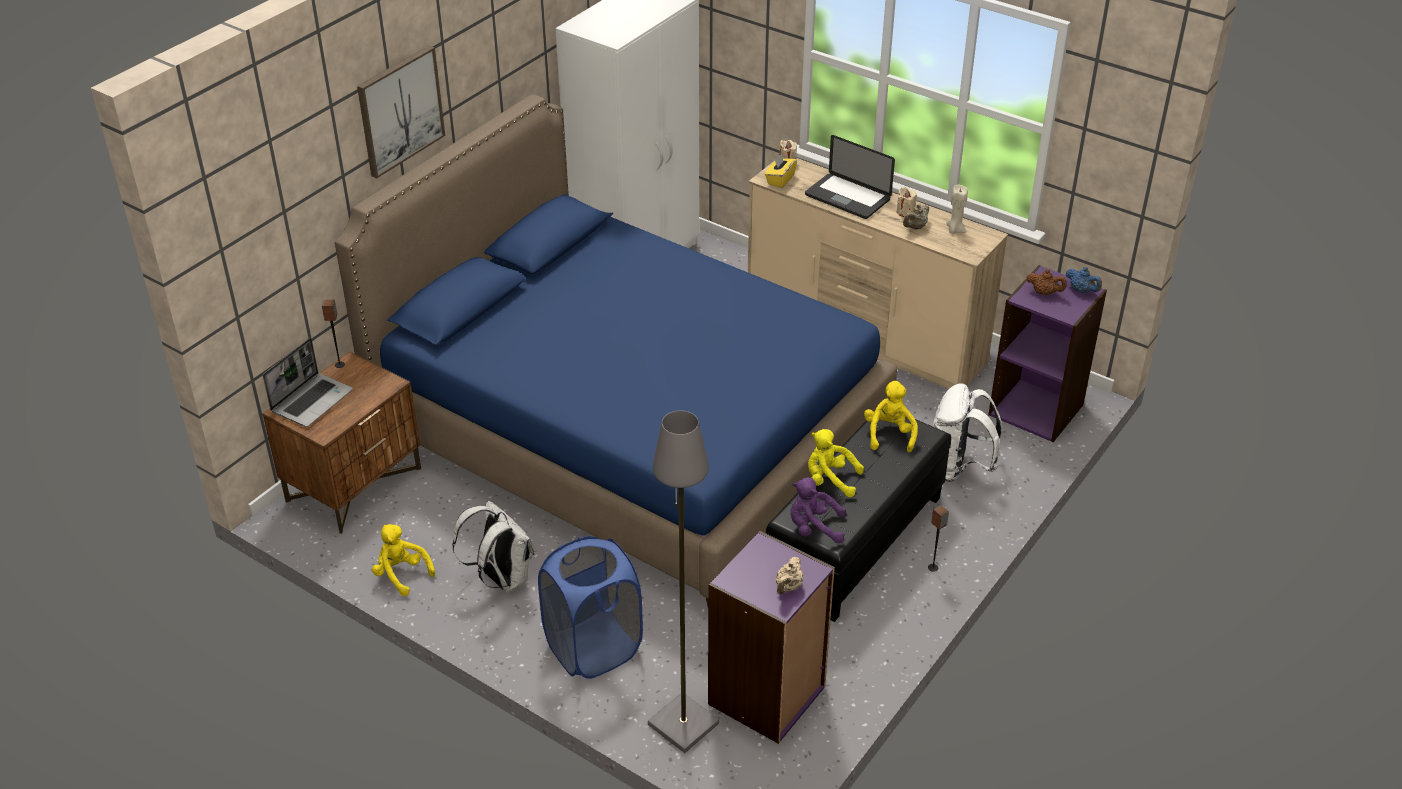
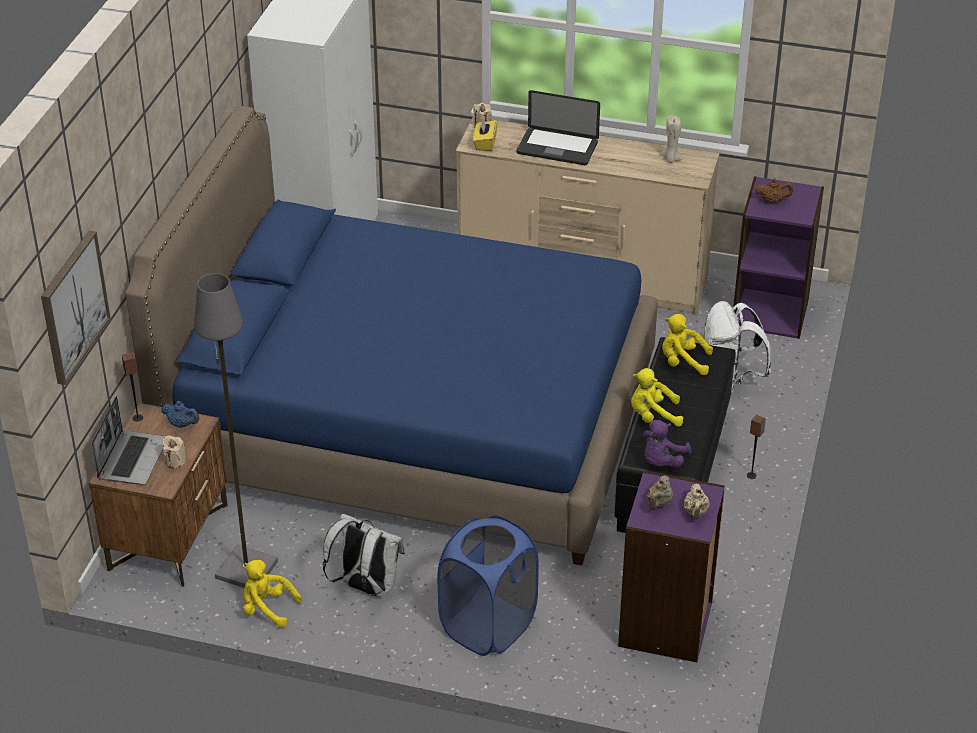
camera: 20 degrees left, 0 degrees up
(400, 110) = (154, 148): picture -> picture (73, 306)
(682, 724) = (604, 670): grey floor lamp -> grey floor lamp (245, 570)
(814, 528) = (662, 461): purple plush toy -> purple plush toy turned 45 degrees counterclockwise
(889, 434) = (683, 362): yellow plush toy -> yellow plush toy turned 60 degrees counterclockwise
(905, 212) = (617, 151): beige candle -> beige candle (175, 461)
(915, 227) = (634, 164): beige teapot -> beige teapot (659, 503)
(1081, 291) = (803, 192): blue teapot -> blue teapot (182, 424)

